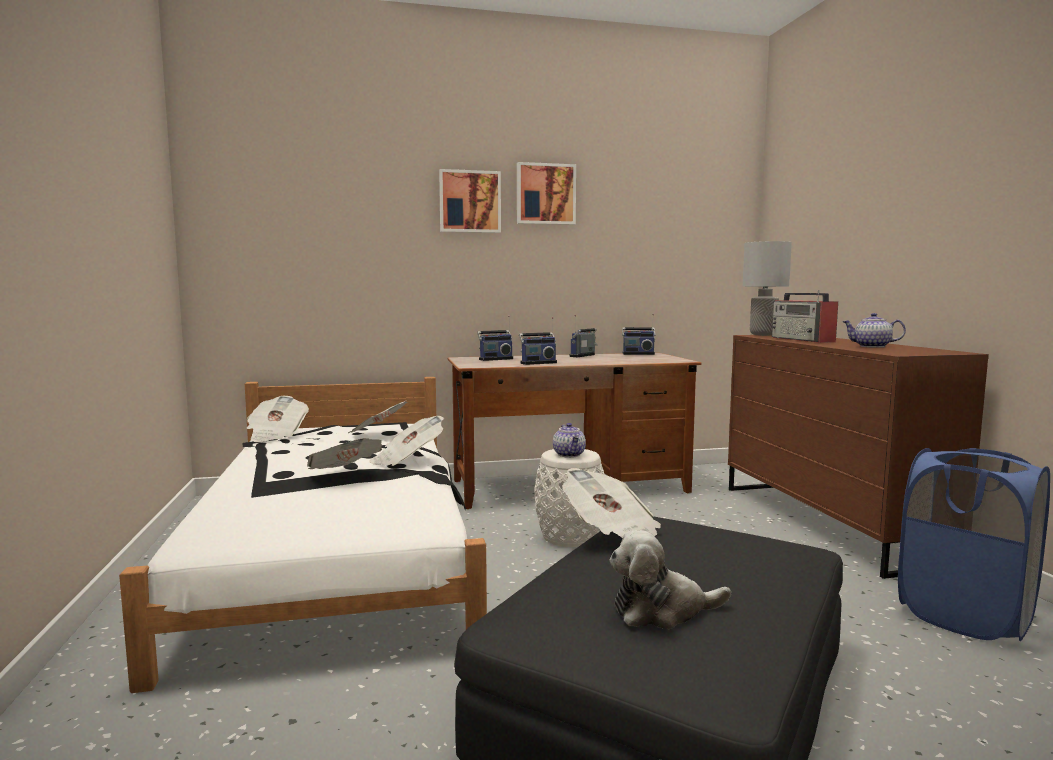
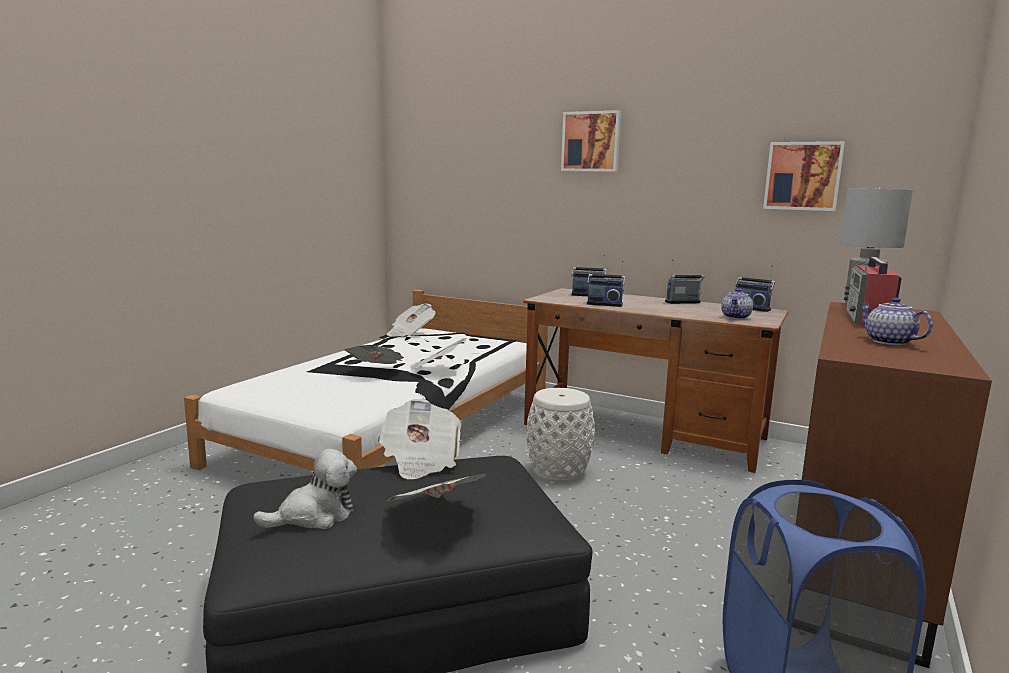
camera: 40 degrees right, 5 degrees up
(378, 433) = (469, 345): newspaper -> newspaper (435, 513)
(545, 194) = (667, 130): picture -> picture (803, 176)
(570, 455) = (558, 395): teapot -> teapot (736, 317)
(662, 610) = (314, 516): plush toy -> plush toy turned 120 degrees clockwise

